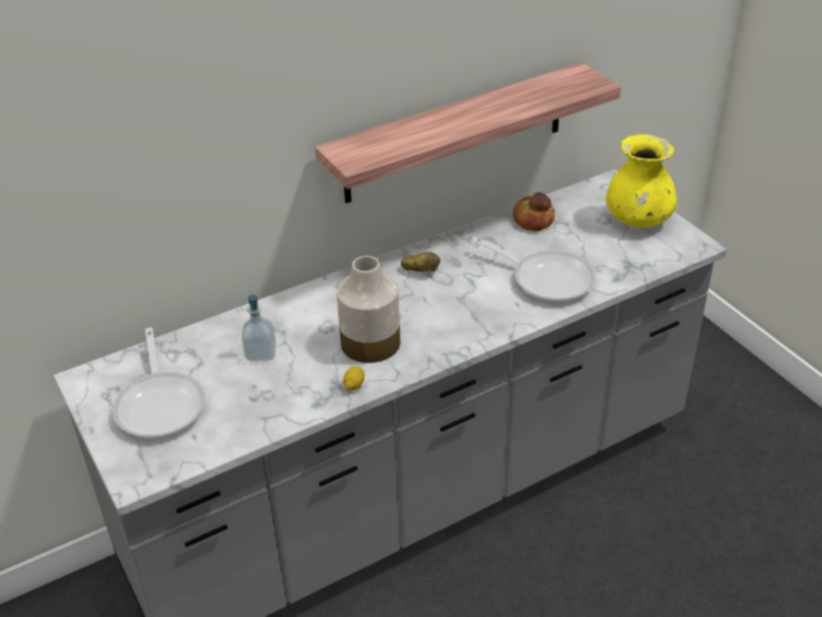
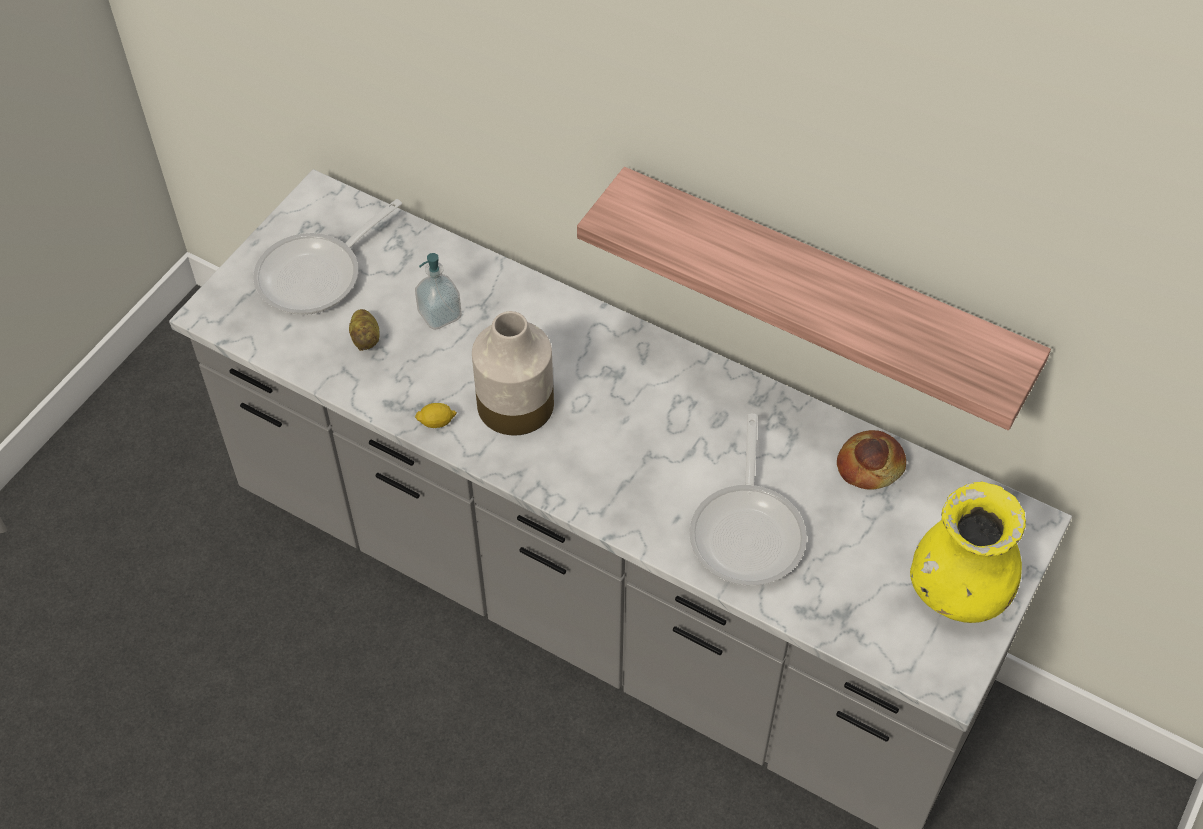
camera: 60 degrees right, 15 degrees up
(421, 271) = (677, 392): potato -> potato (366, 338)

